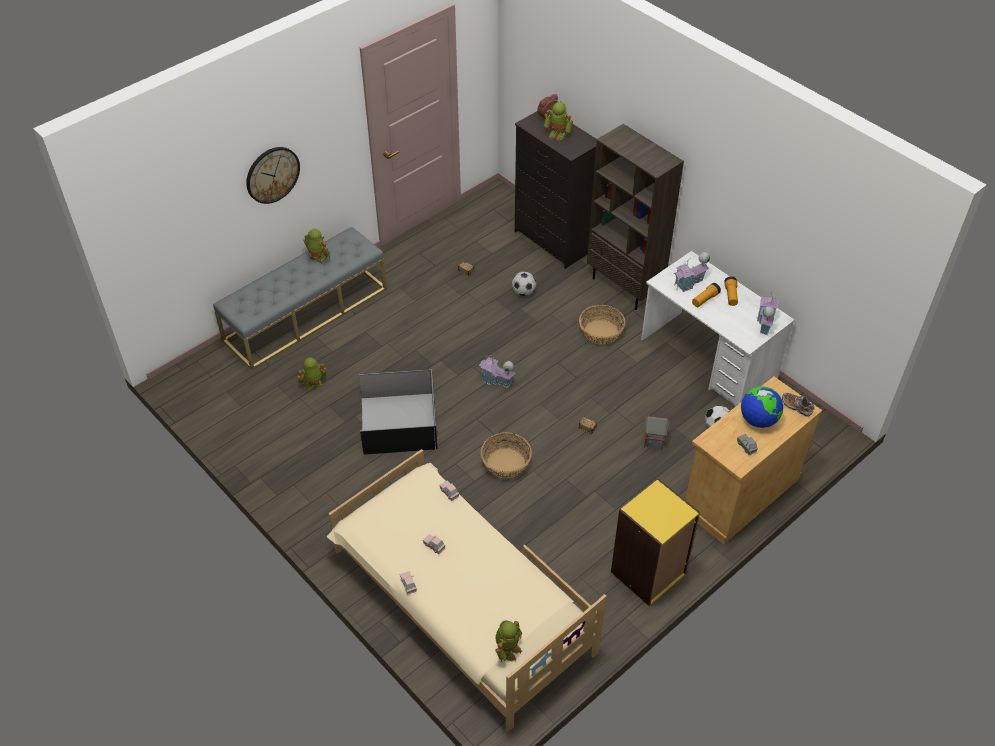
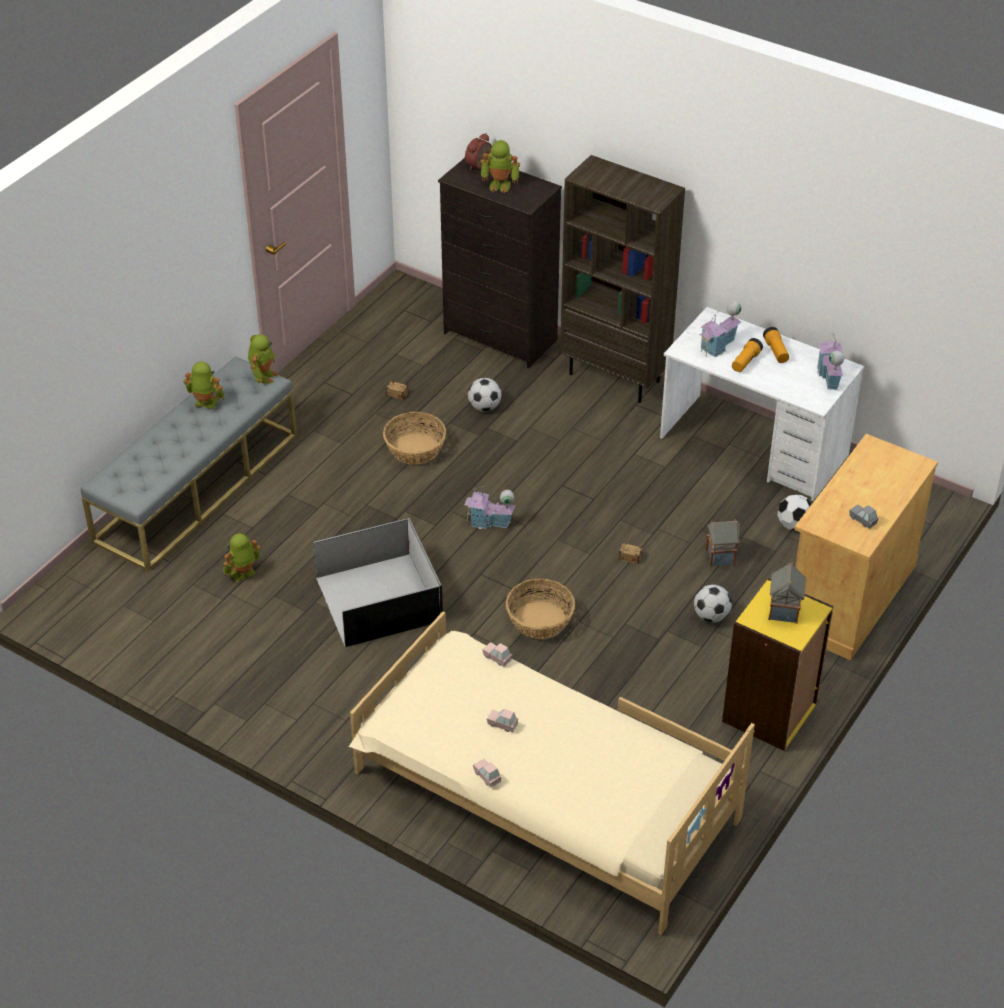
camera: 15 degrees left, 5 degrees down
(272, 174) = (143, 292): wall clock -> none
(508, 649) = (643, 823): toy robot -> toy robot (263, 376)
(601, 332) = (604, 438): basket -> basket (415, 448)
(631, 486) = (711, 616): none -> football
(660, 509) = (784, 612): none -> toy house
(758, 420) = (866, 487): globe -> none
(796, 407) = (906, 464): shoe -> none

